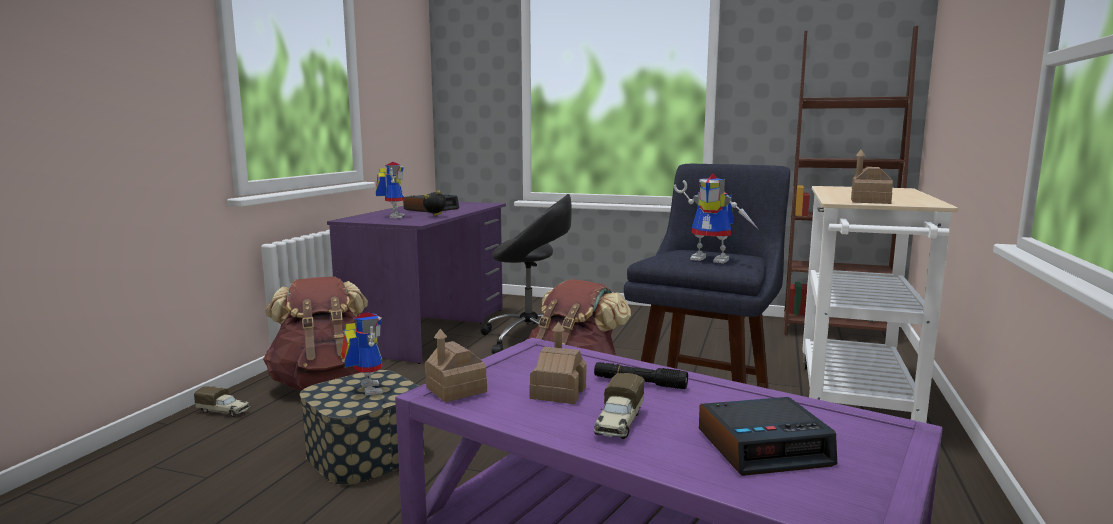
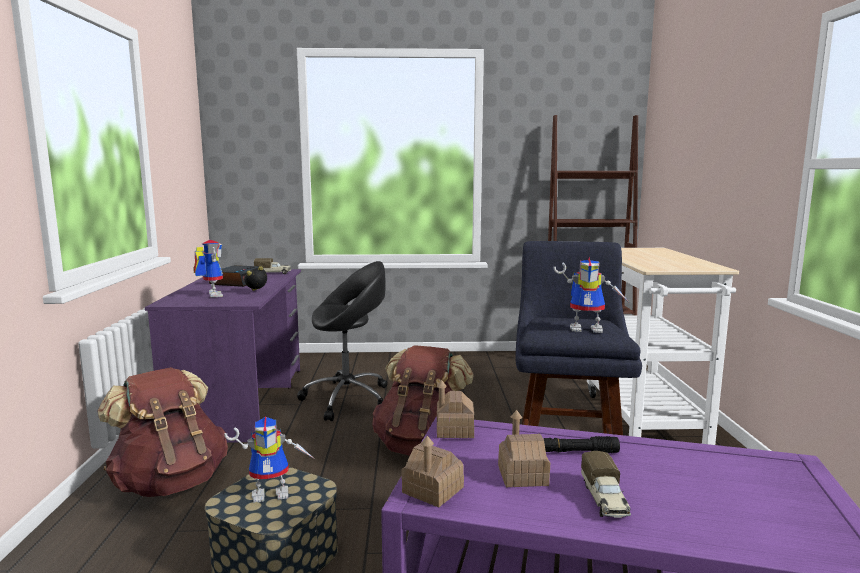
camera: 20 degrees left, 0 degrees up
(224, 411) = (73, 539): toy truck -> toy truck (273, 273)
(365, 389) = (273, 492): toy robot -> toy robot turned 120 degrees clockwise
(764, 447) = (730, 501): alarm clock -> none
(870, 201) = (672, 267): toy house -> toy house (455, 430)

